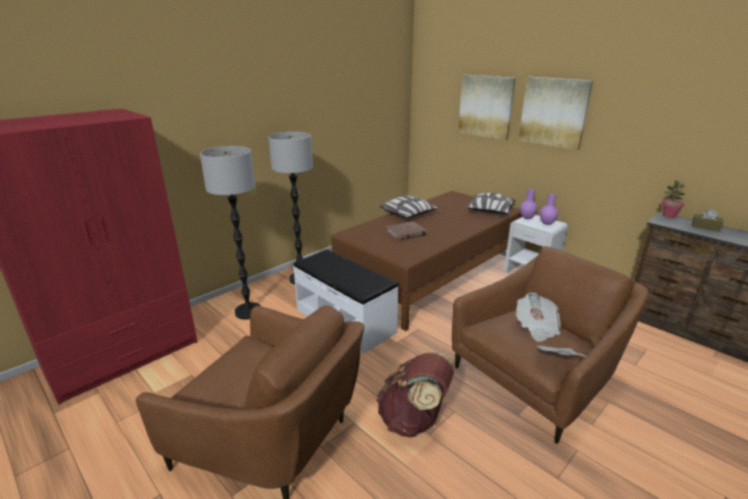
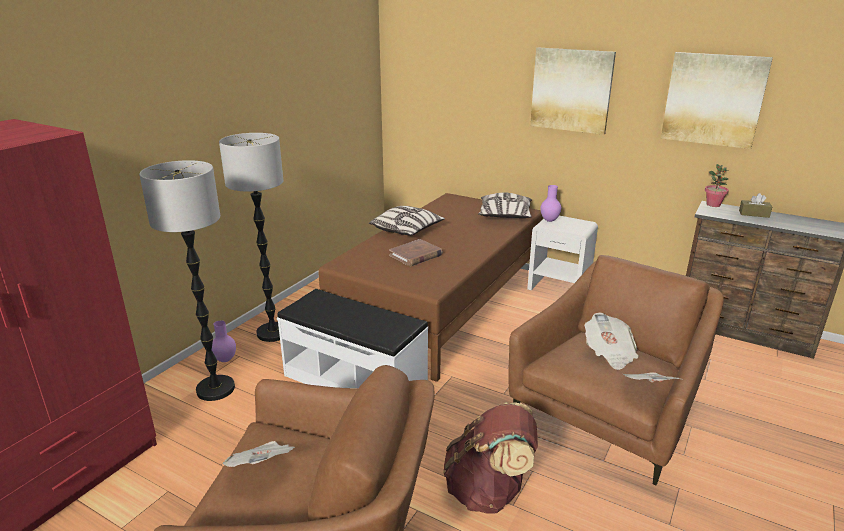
camera: 15 degrees left, 0 degrees up
(235, 367) = (262, 467): none -> newspaper
(485, 106) = (484, 85): picture -> picture (713, 99)
(546, 223) = (574, 225): purple vase -> purple vase (225, 359)

